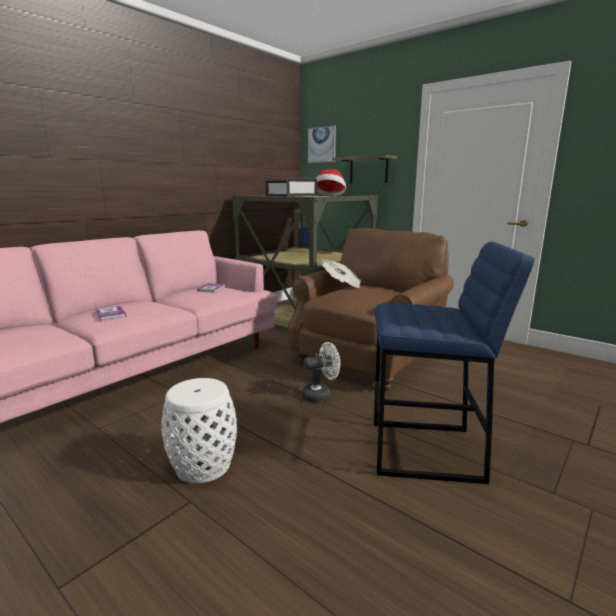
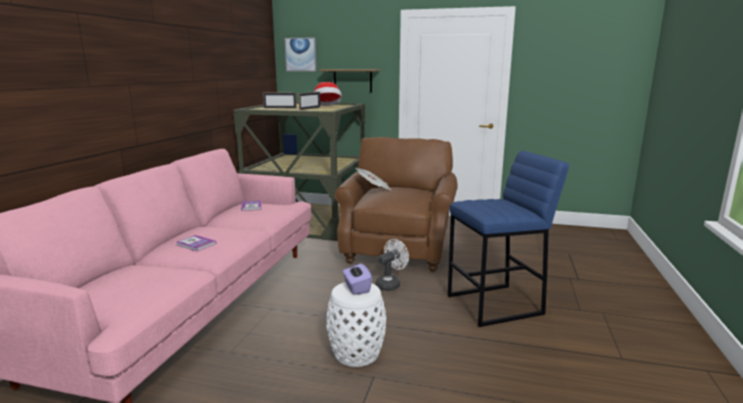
camera: 25 degrees left, 0 degrees up
(201, 387) = (356, 288): none -> purple tissue box

